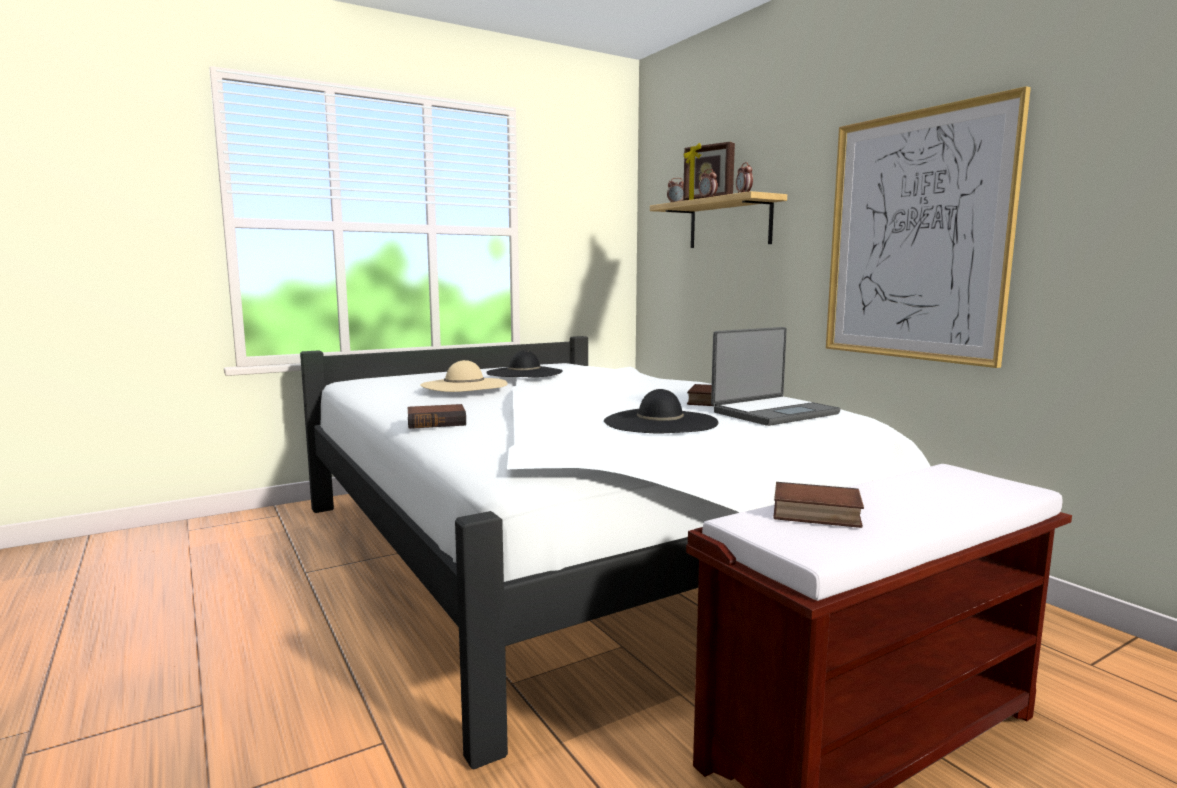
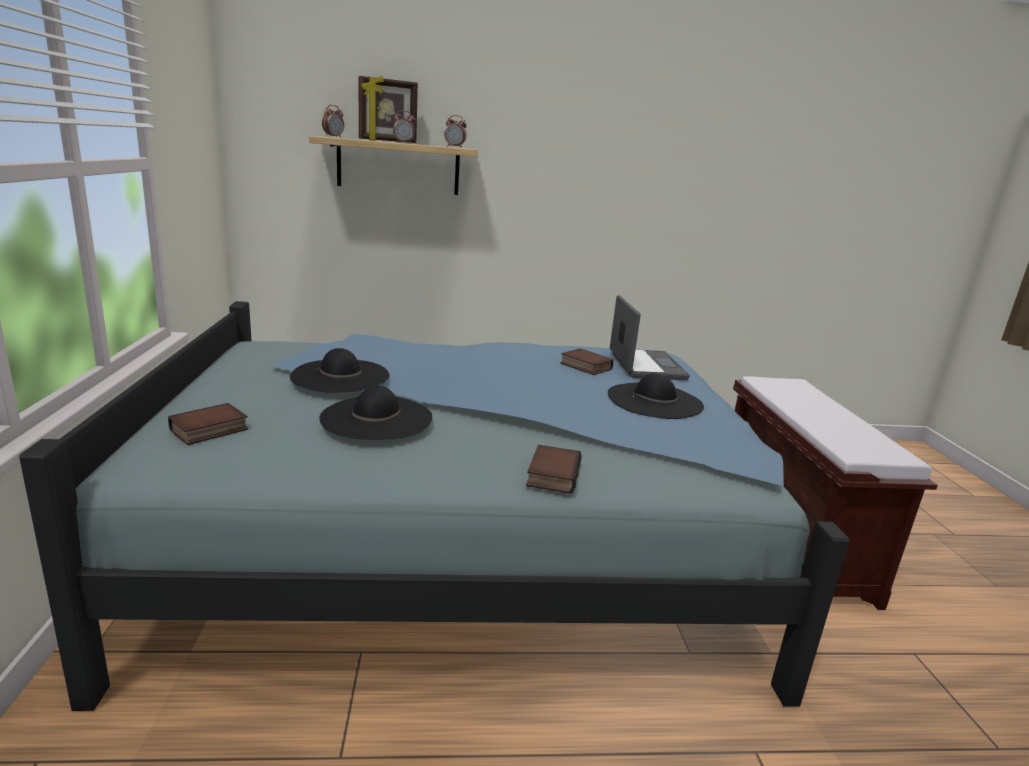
camera: 65 degrees left, 10 degrees up
(464, 385) = (377, 418): beige hat -> black hat
(575, 551) = (472, 540): white bed -> blue bed
(814, 514) = (841, 435): book -> book (209, 431)
(915, 237) = (602, 205): picture -> none

